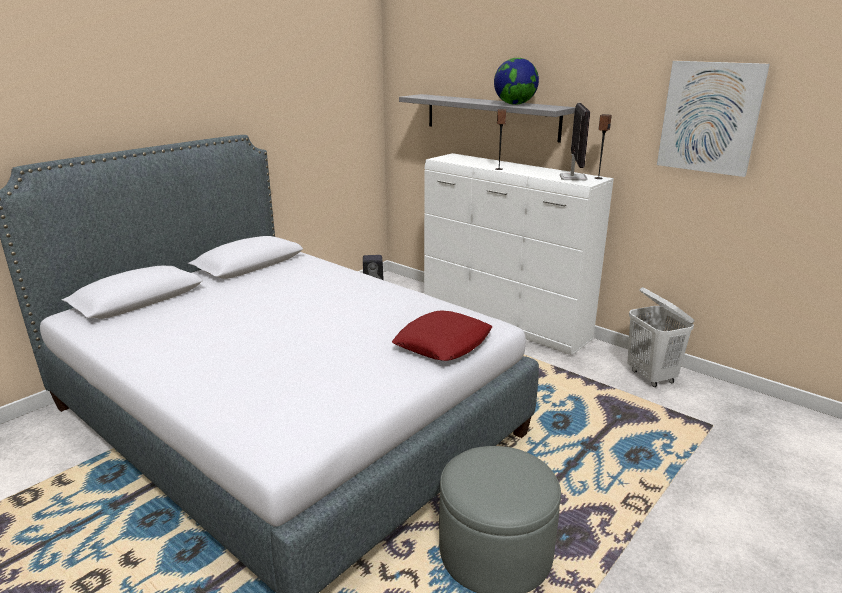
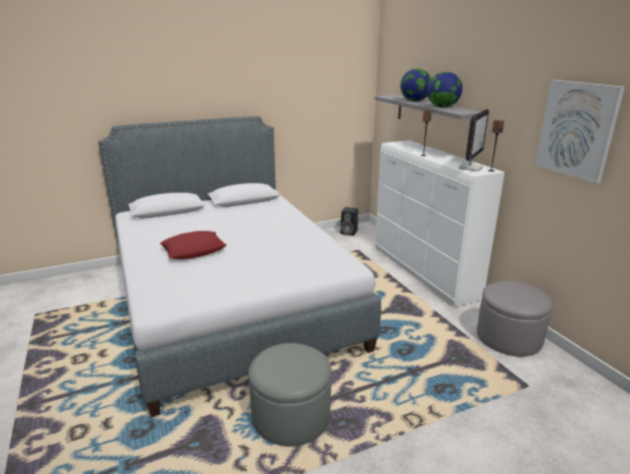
camera: 25 degrees right, 0 degrees up
(443, 343) = (306, 270): red pillow -> red pillow (194, 250)
(465, 100) = (414, 101): none -> globe
(651, 376) = (508, 337): white laundry basket -> grey ottoman

